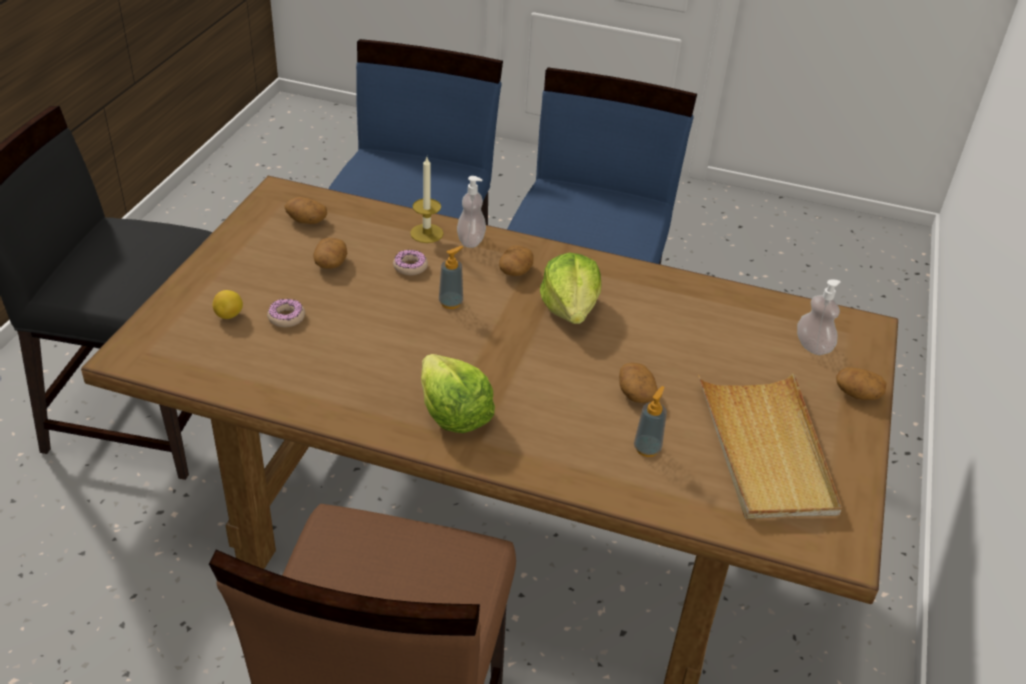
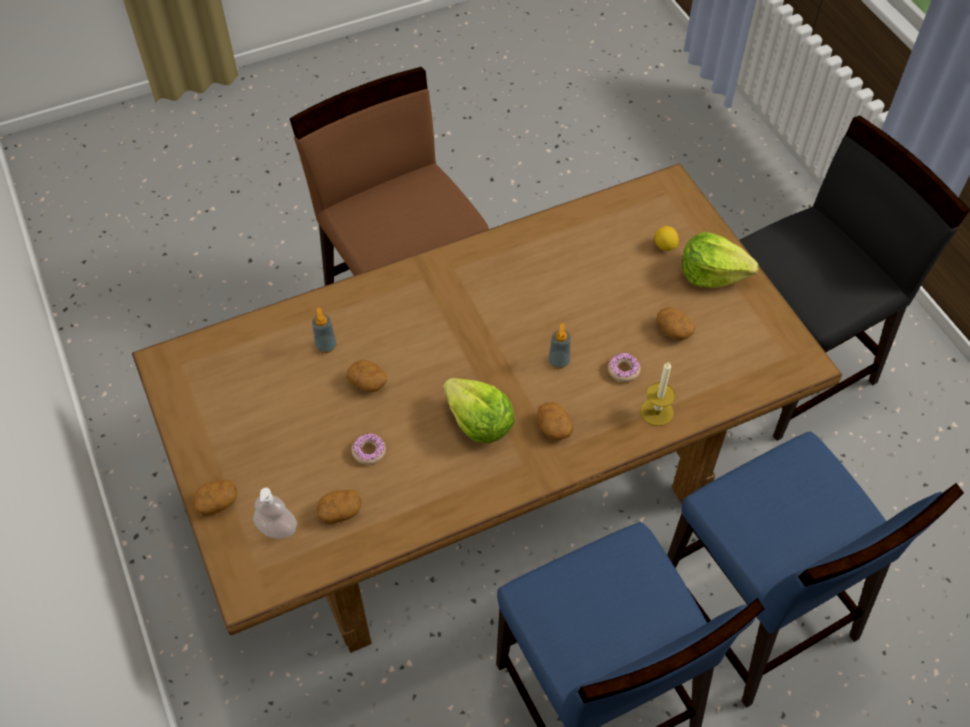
camera: 140 degrees right, 15 degrees up
(286, 317) = (634, 270): donut -> donut (369, 451)
(306, 220) = (746, 353): potato -> potato (340, 511)
(453, 413) = (458, 284): lettuce -> lettuce (712, 273)
(471, 240) = (619, 431): soap dispenser -> none
(765, 449) = (252, 401): beige tray -> none

